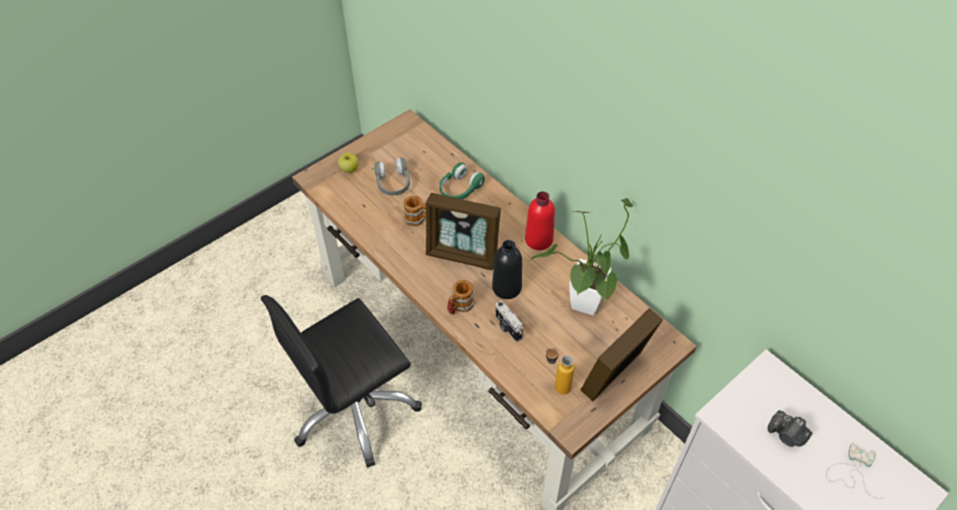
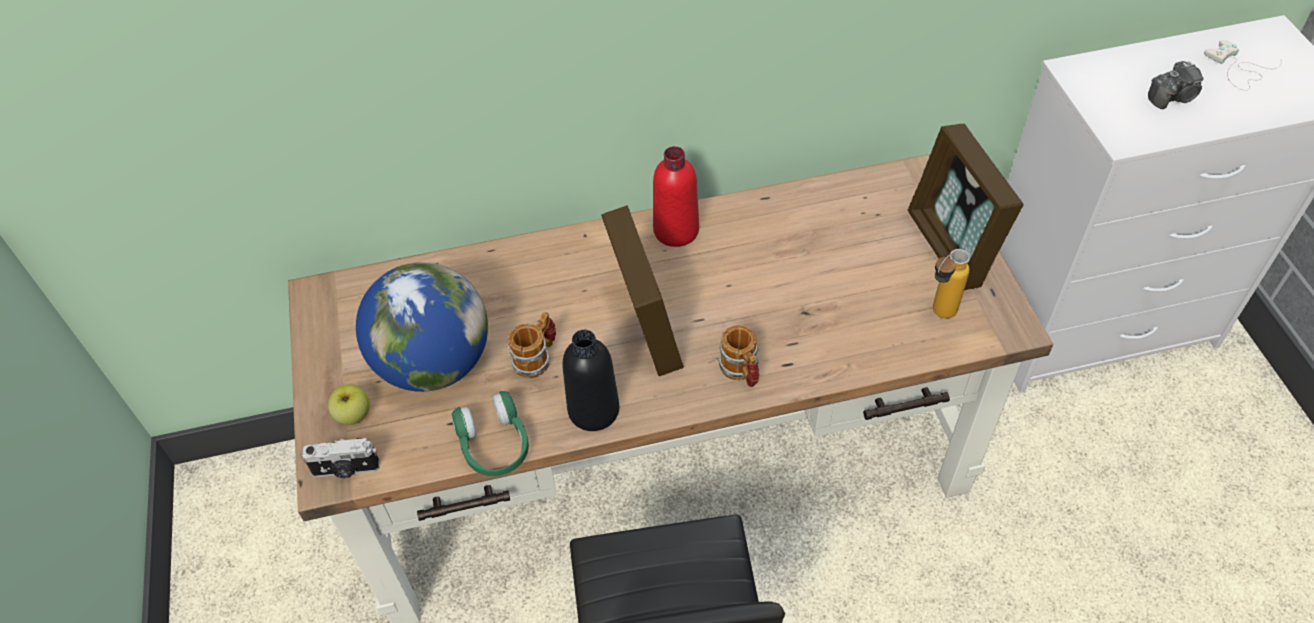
camera: 60 degrees left, 0 degrees up
(393, 183) = (434, 364): grey headphones -> globe
(459, 189) = (513, 282): green headphones -> green headphones (494, 445)
(463, 254) = (645, 329): picture frame -> picture frame turned 60 degrees counterclockwise
(506, 287) = (740, 301): black bottle -> black bottle (593, 410)
(507, 327) = (811, 329): camera -> camera (346, 470)
(582, 309) = (826, 234): potted plant -> none

